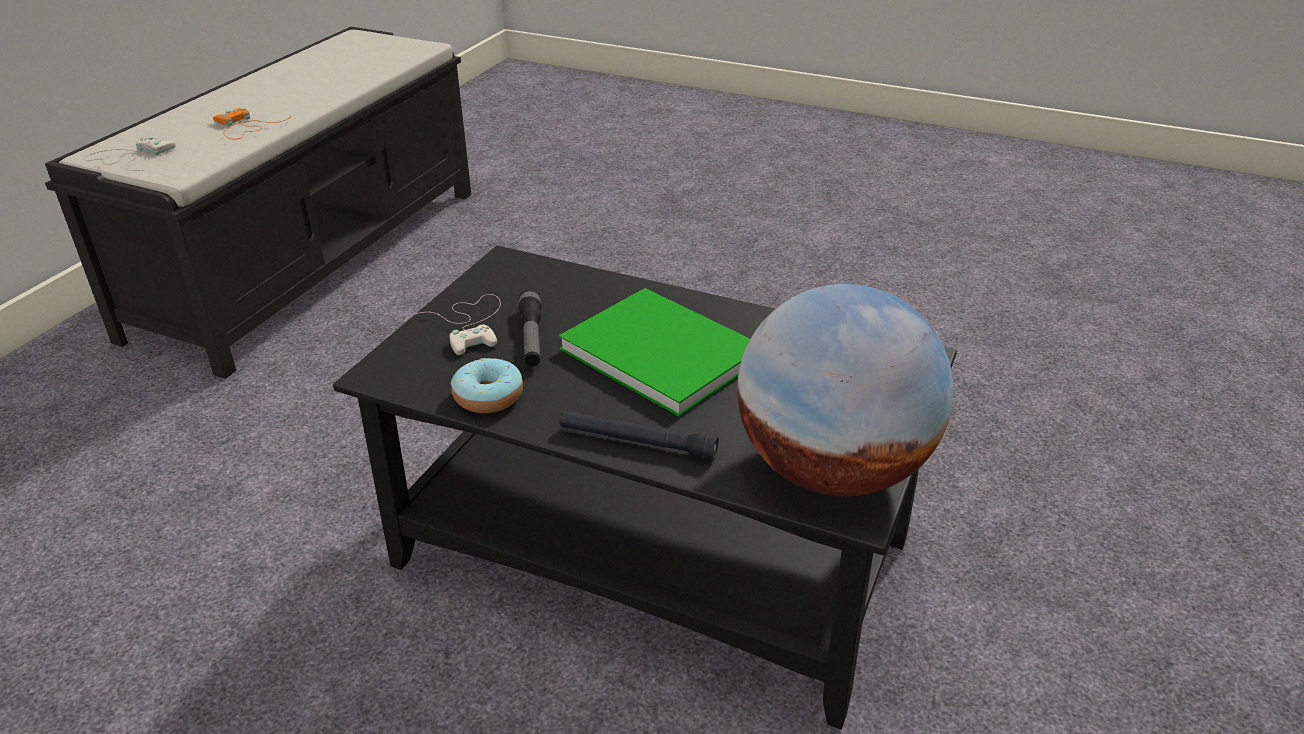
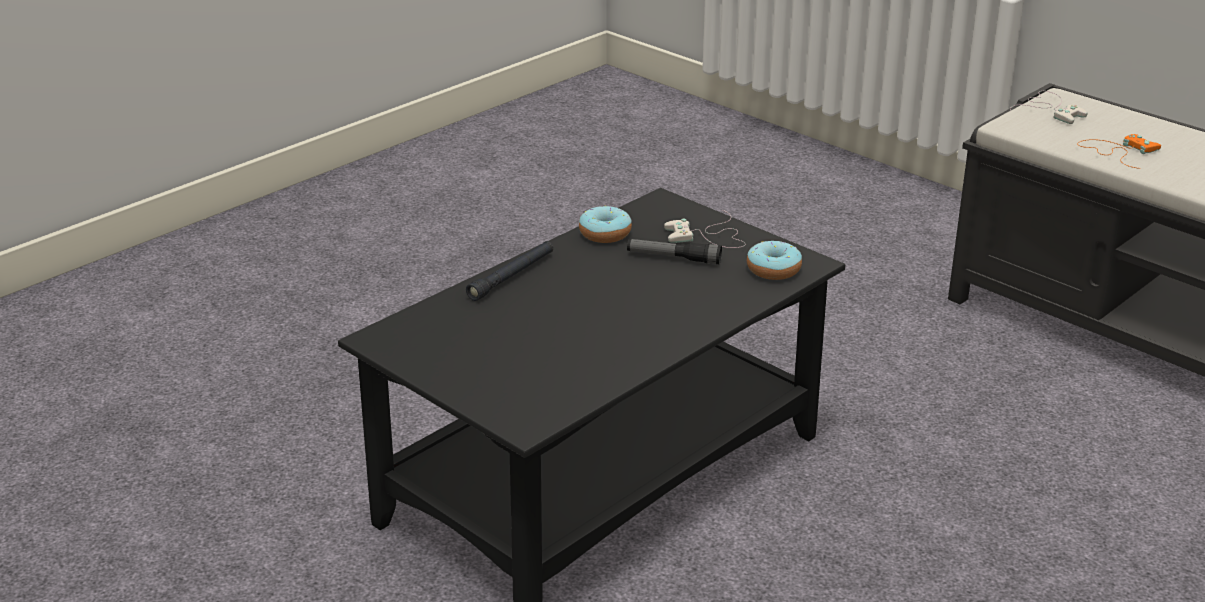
camera: 110 degrees right, 5 degrees down
(530, 277) = (773, 270): none -> donut
(660, 349) = (621, 306): green book -> none
(832, 470) = (422, 340): globe -> none

